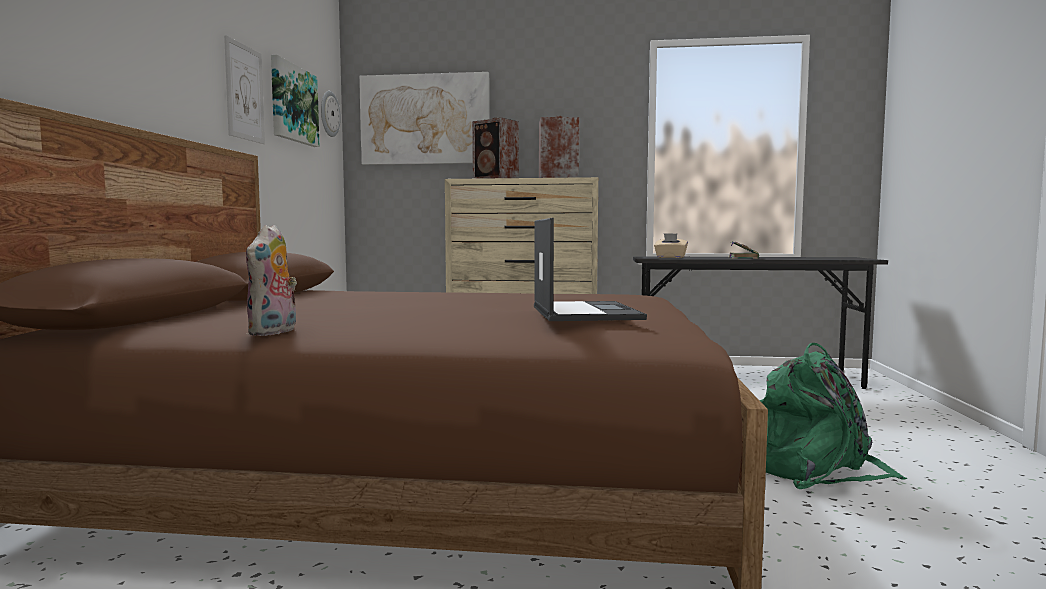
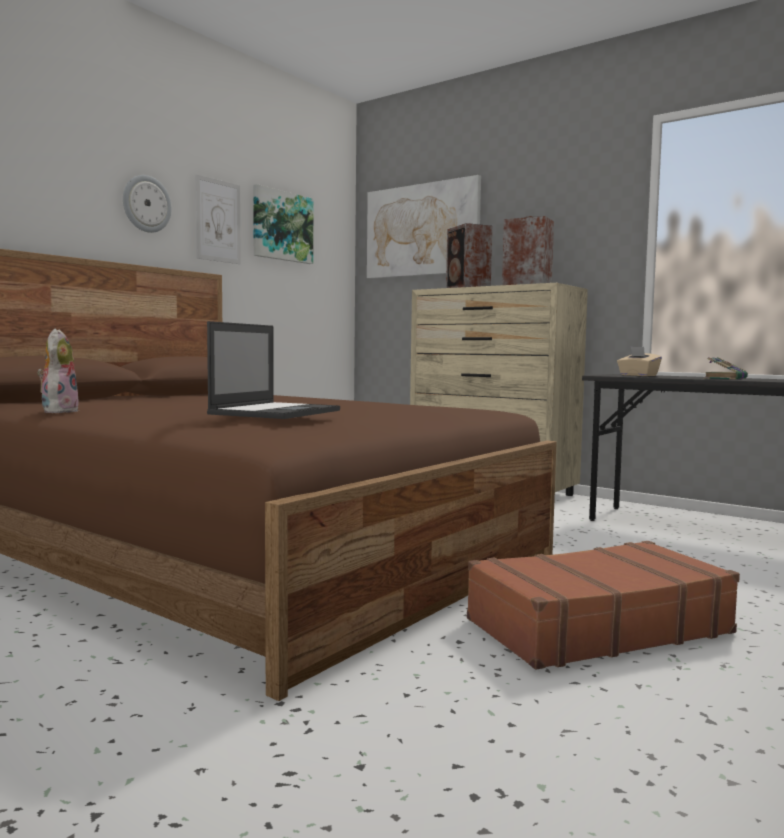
camera: 30 degrees right, 0 degrees up
(274, 332) = (58, 411): plush toy -> plush toy turned 135 degrees clockwise
(329, 114) = (334, 232): wall clock -> wall clock (146, 204)
(816, 470) = (596, 626): green backpack -> brown suitcase

